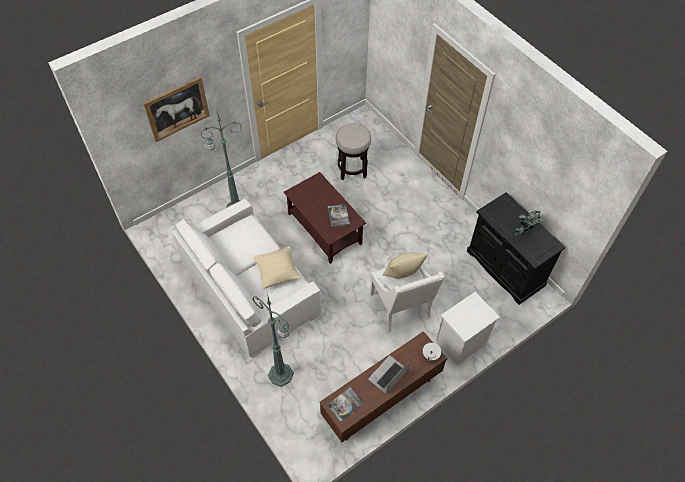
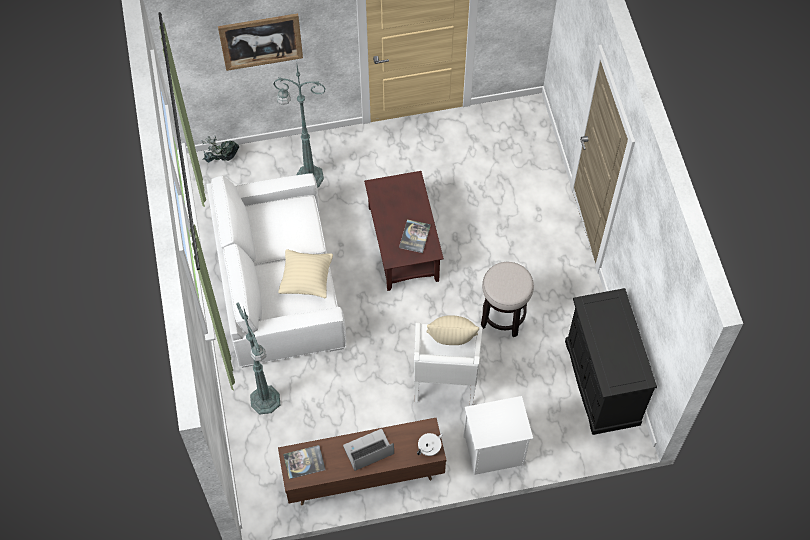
camera: 25 degrees right, 5 degrees up
(352, 169) = (478, 178): stool -> stool (503, 316)
(525, 232) = (617, 348): potted plant -> potted plant (221, 161)

